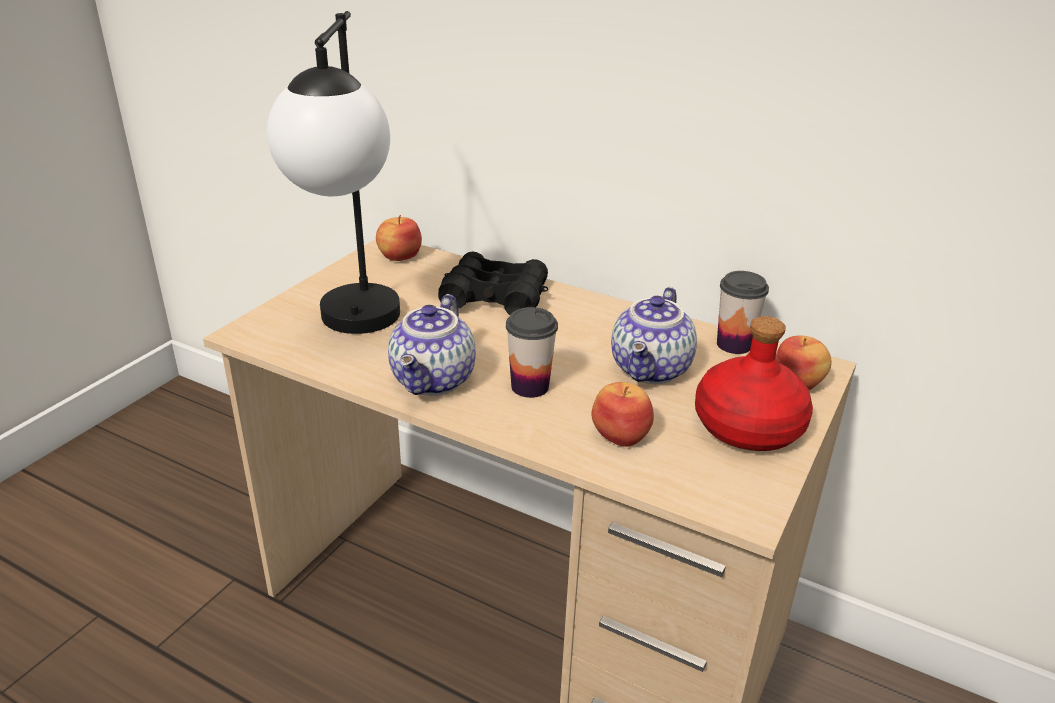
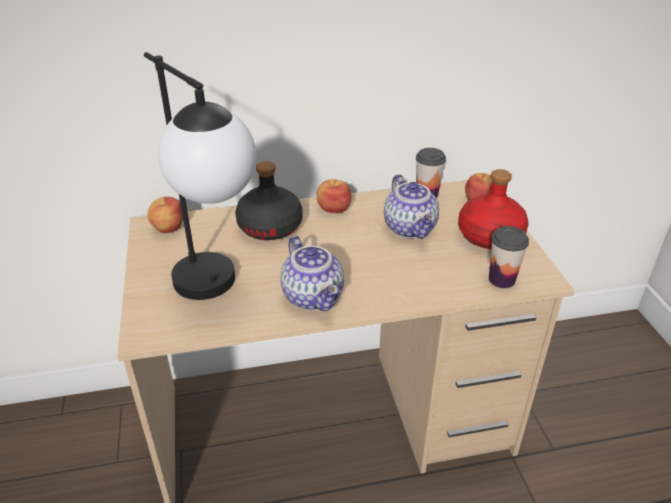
camera: 40 degrees left, 5 degrees up
(495, 297) = (270, 227): black binoculars -> black bottle
(530, 386) = (368, 271): cup -> cup (501, 279)
(621, 434) = (446, 272): apple -> apple (333, 208)

